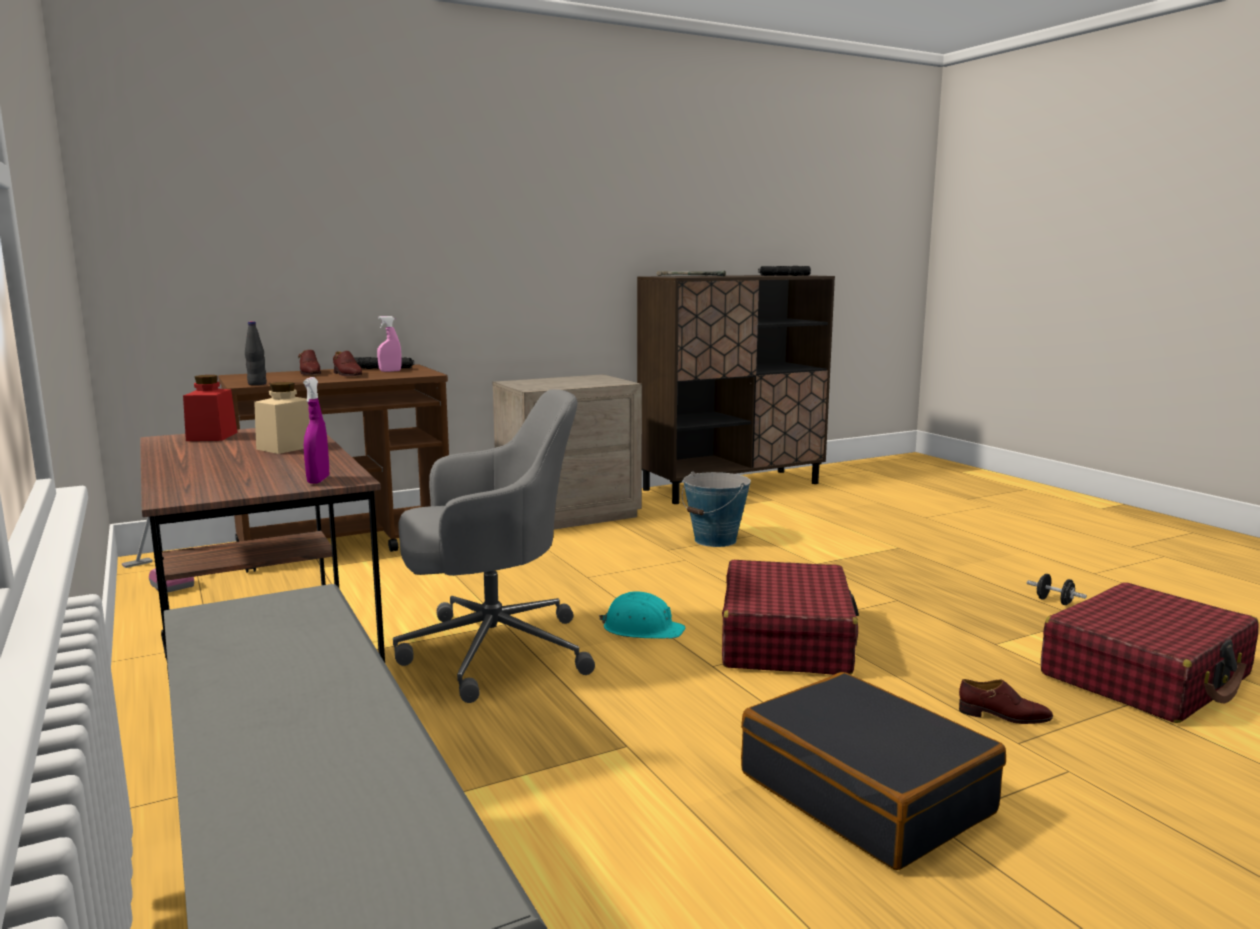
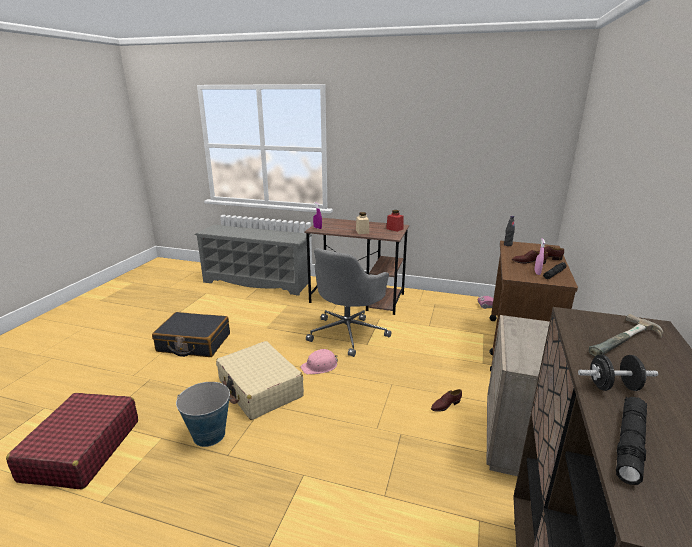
camera: 135 degrees right, 10 degrees up
(642, 629) = (320, 366): turquoise hard hat -> pink hard hat
(715, 540) = (394, 467): bucket -> bucket (209, 435)
(786, 640) = (260, 389): red suitcase -> beige suitcase
(1004, 716) = (155, 389): brown shoe -> brown shoe (445, 405)
(1054, 601) = (121, 517): black dumbbell -> black dumbbell (613, 387)

